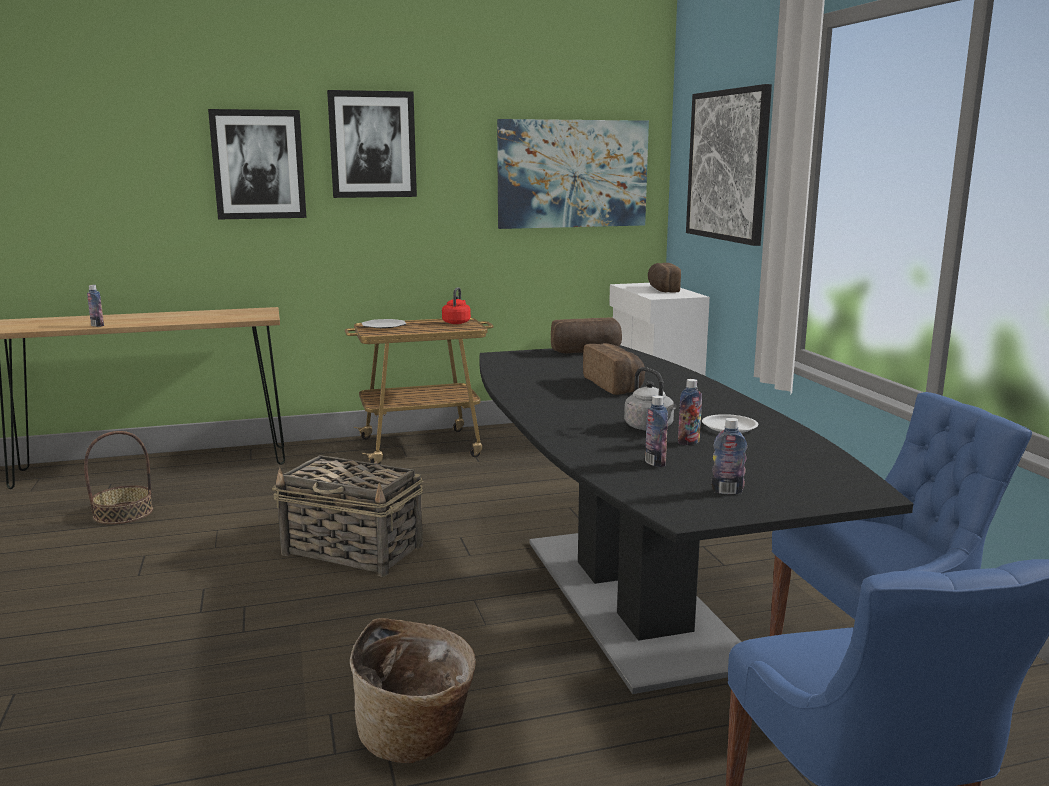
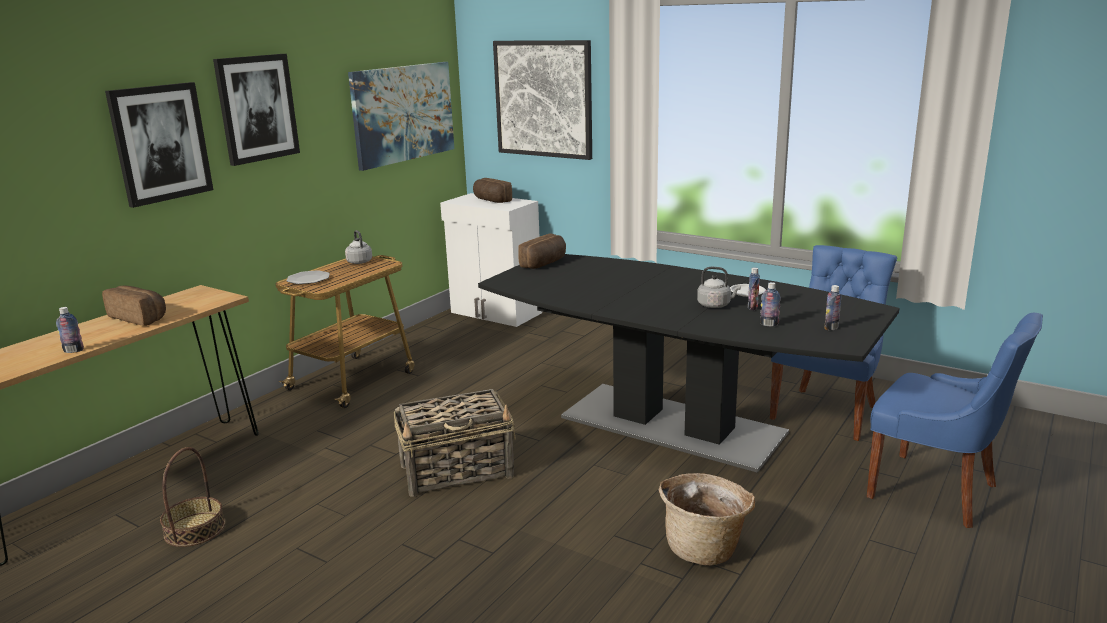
camera: 40 degrees left, 5 degrees up
(457, 322) = (359, 261): red kettle -> grey kettle
(615, 385) = (627, 283): bread -> bread (140, 317)

